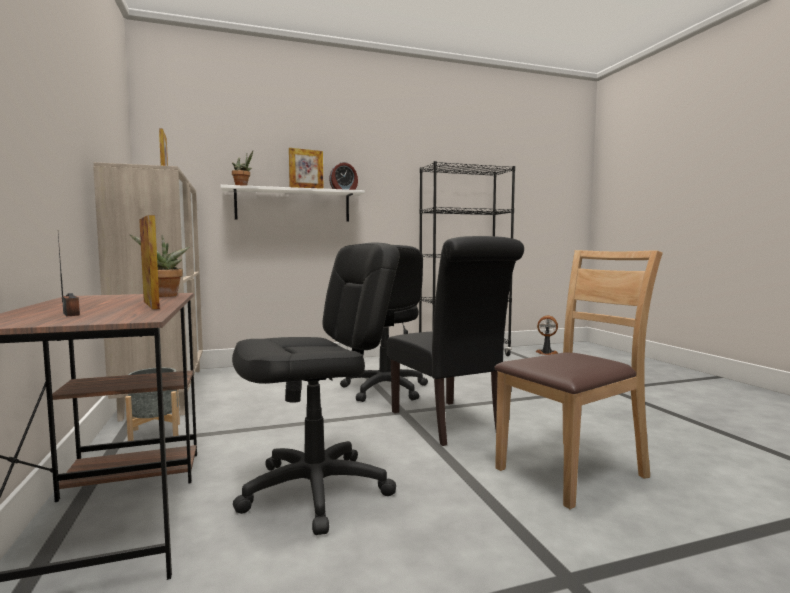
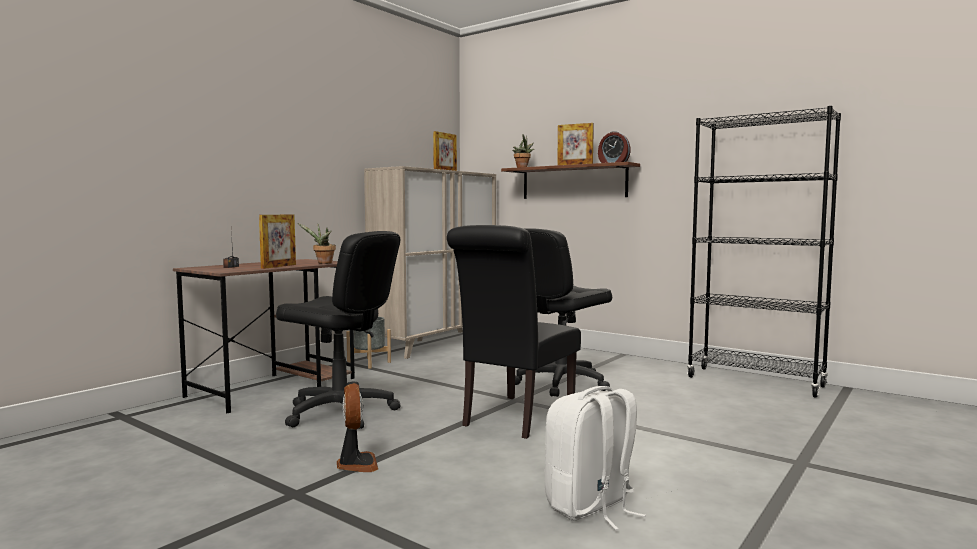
camera: 55 degrees right, 0 degrees up
(293, 205) = (573, 182): white shelf -> brown shelf
(546, 353) = (896, 411): fan -> fan (356, 464)
(571, 471) = (476, 474): brown chair -> none
(659, 453) = (591, 507): none -> white backpack

